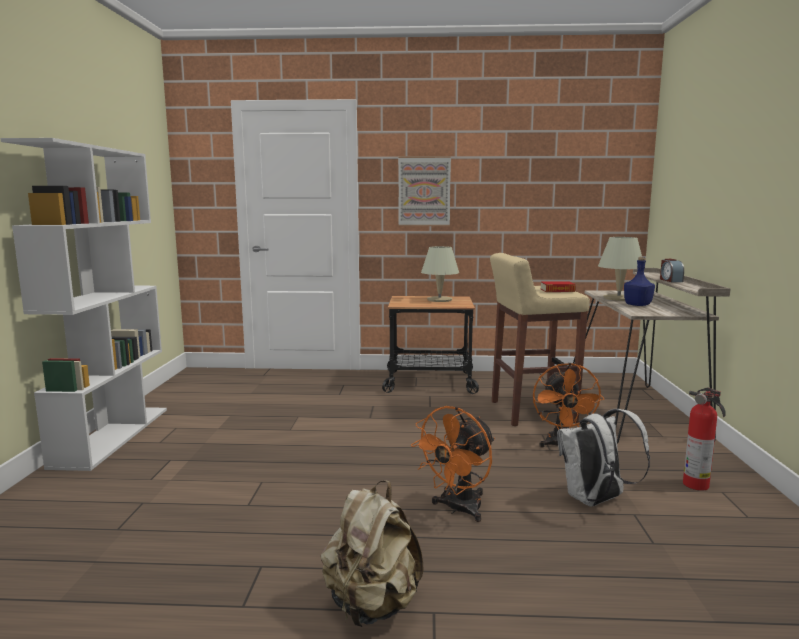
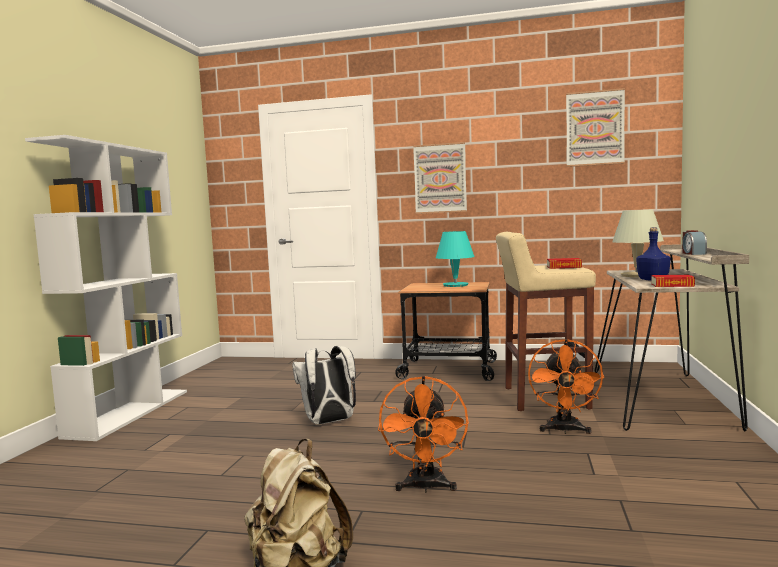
camera: 10 degrees right, 5 degrees down
(440, 300) = (456, 285): beige table lamp -> turquoise table lamp
(458, 509) = (426, 487): orange fan -> orange fan turned 45 degrees counterclockwise
(575, 151) = (594, 128): none -> picture
(595, 501) = (580, 485): white backpack -> white backpack (329, 422)
(660, 313) = (672, 285): none -> book
(697, 485) = (708, 474): fire extinguisher -> none

